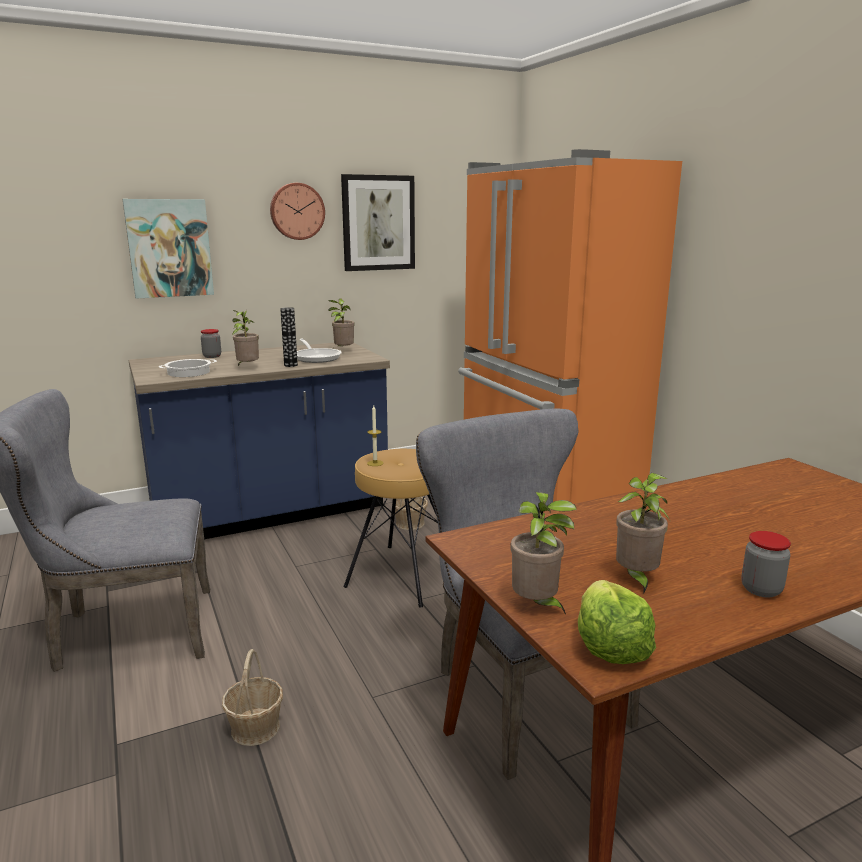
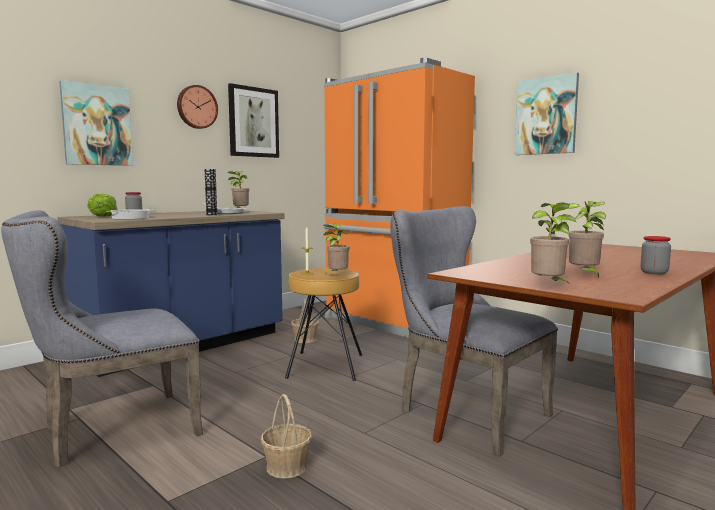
camera: 20 degrees left, 10 degrees down
(247, 368) = (177, 216): potted plant -> potted plant (336, 275)
(610, 645) = (617, 292): lettuce -> lettuce (103, 216)
(777, 239) = (546, 116): none -> picture

